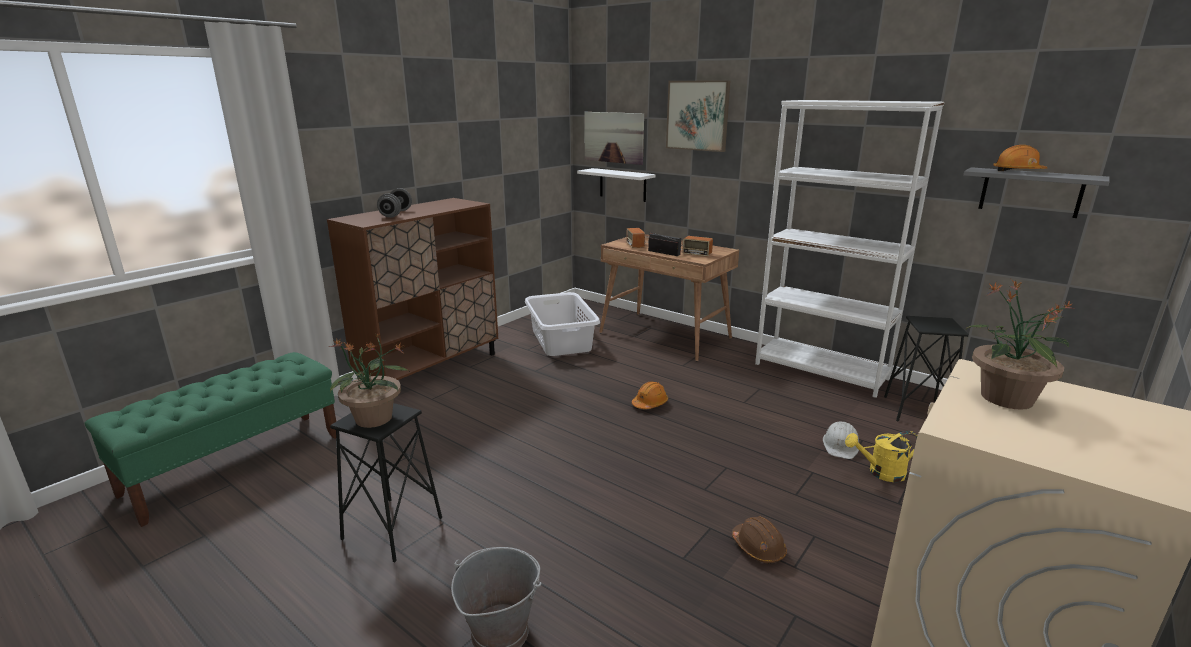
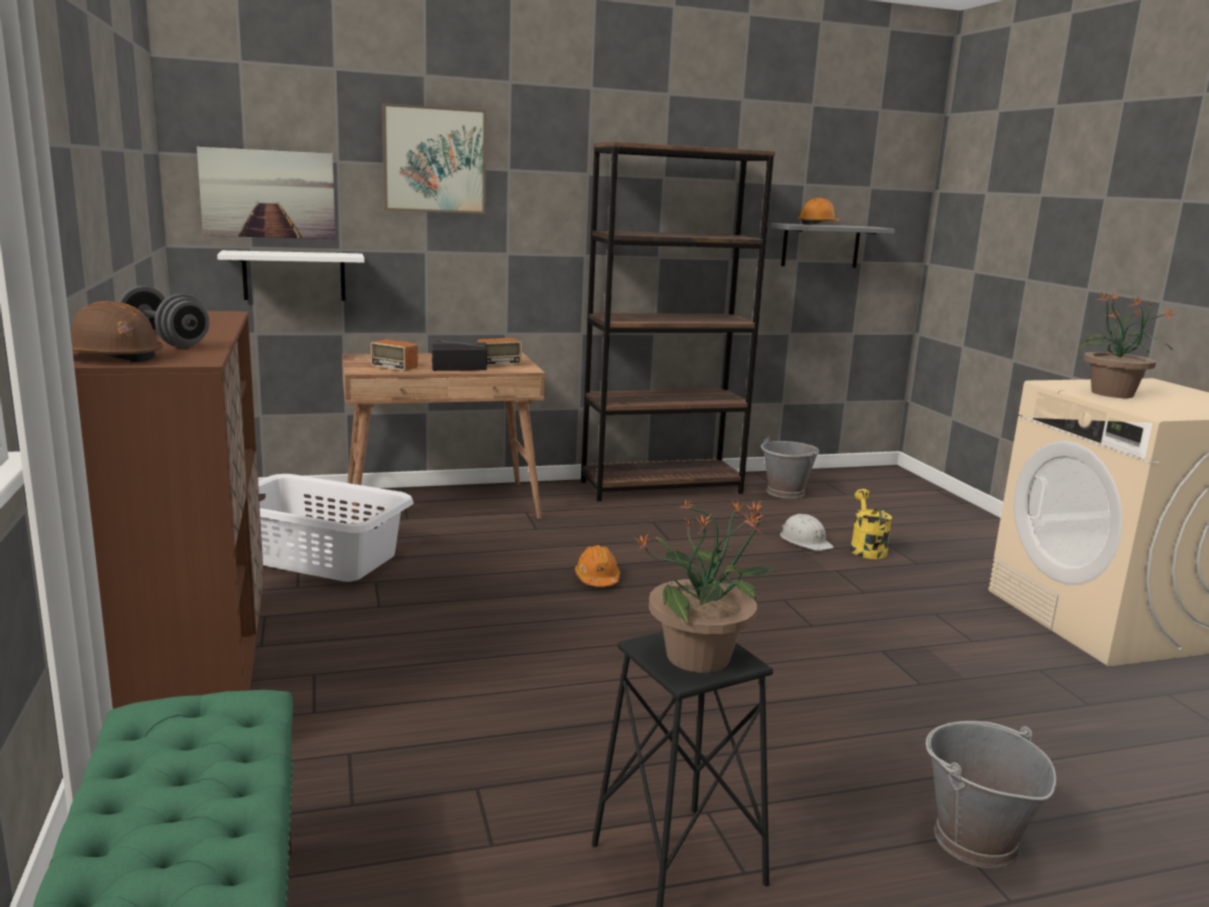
camera: 55 degrees left, 5 degrees down
(758, 548) = (932, 643): brown hard hat -> brown hard hat (111, 358)
(821, 371) = (661, 487): white bookcase -> brown bookcase
(880, 473) = (866, 548): yellow watering can -> yellow watering can turned 150 degrees clockwise
(916, 411) = (786, 493): black stool -> grey bucket

